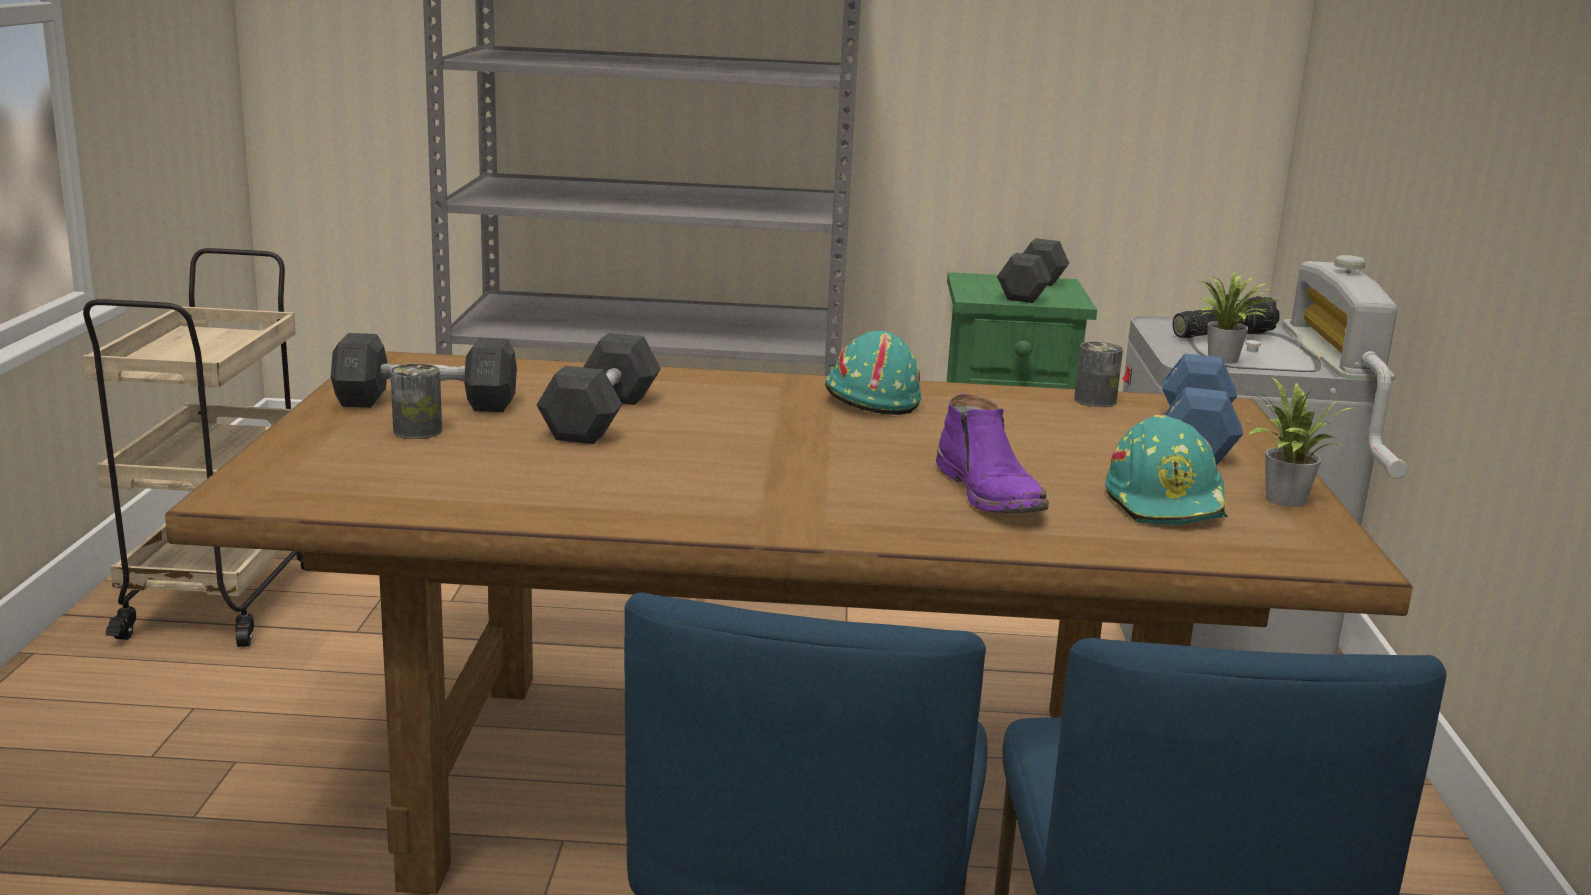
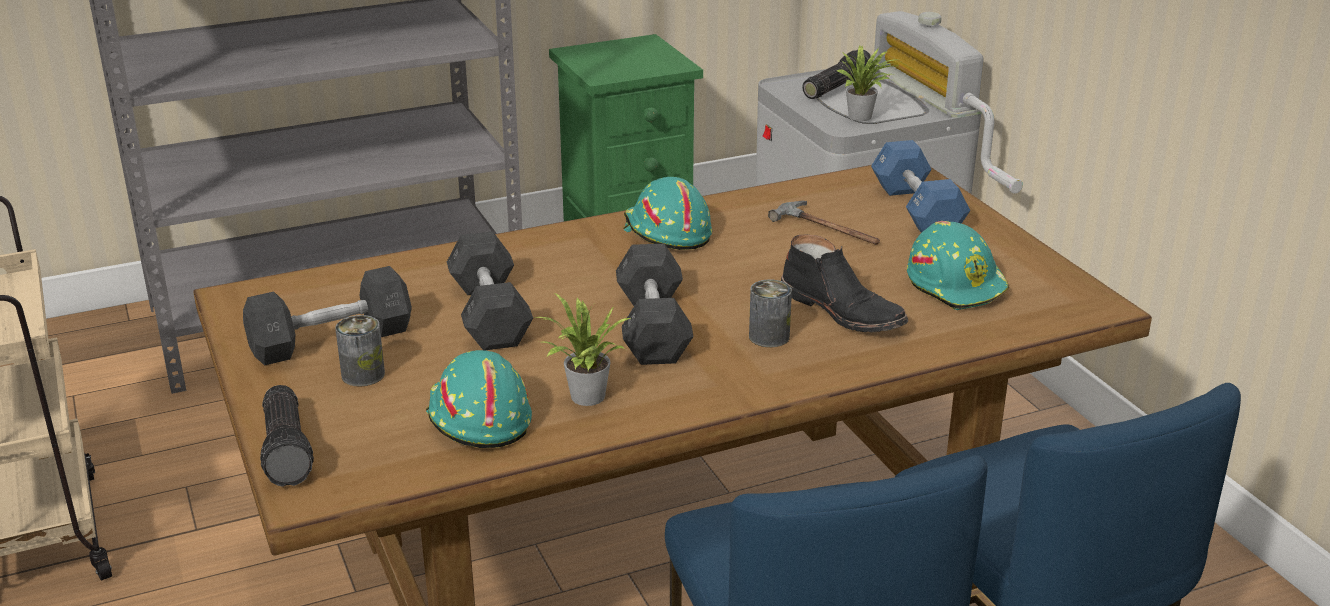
camera: 25 degrees left, 10 degrees up
(272, 463) = (289, 449): none -> flashlight
(474, 483) = (477, 418): none -> turquoise hard hat
(991, 494) = (843, 311): purple boot -> black boot
(1032, 290) = (635, 58): grey dumbbell -> grey dumbbell (653, 327)
(1064, 431) = (829, 229): none -> hammer
(1095, 400) = (819, 189): can -> can (769, 336)
(1281, 500) = (1020, 259): potted plant -> potted plant (584, 398)

